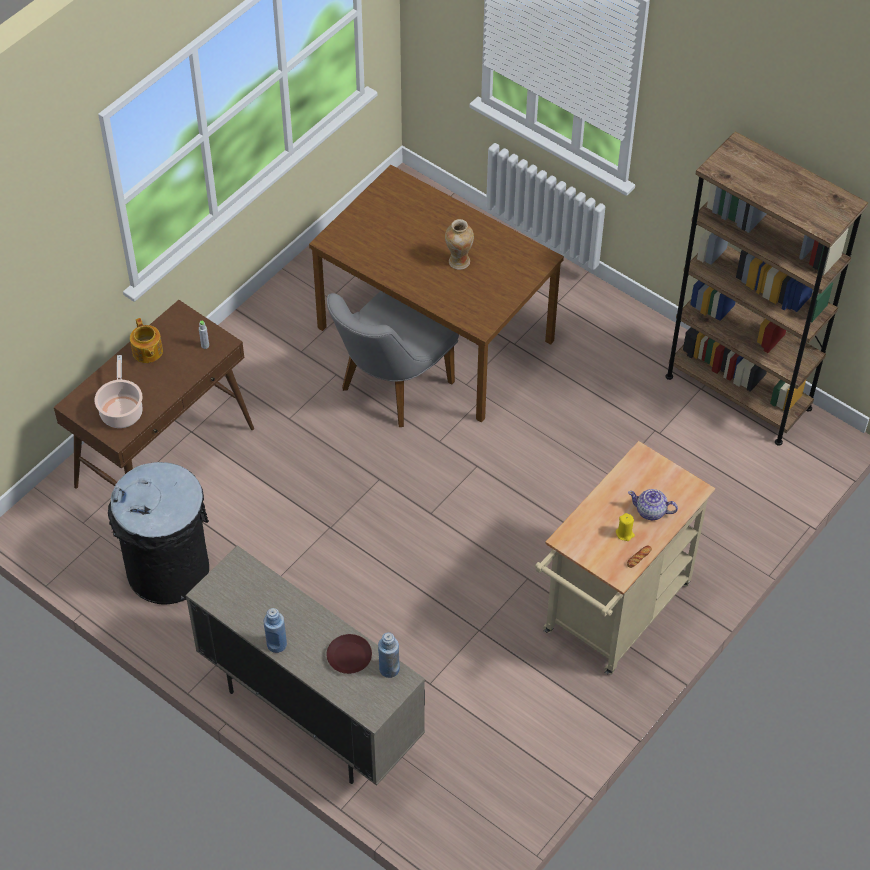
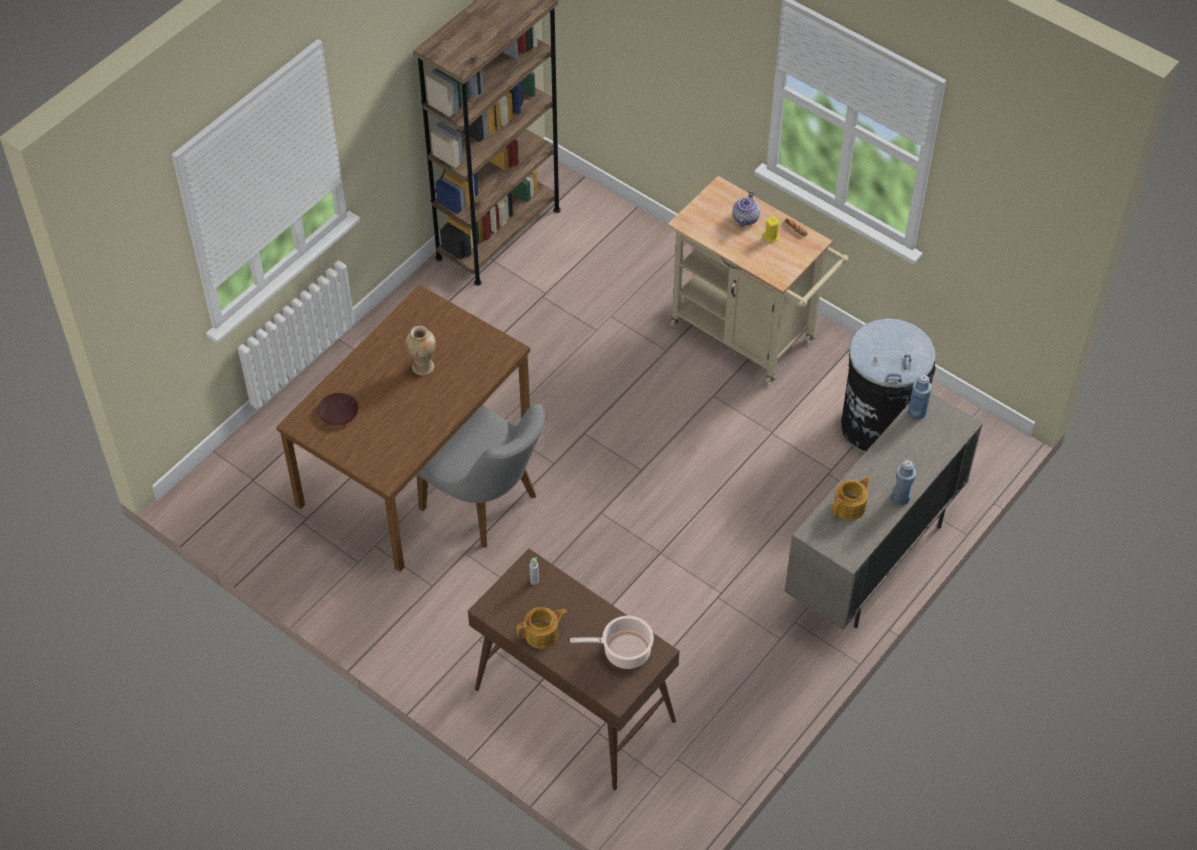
camera: 90 degrees left, 0 degrees up
(169, 570) = (718, 691): black trash can -> black trash can (880, 426)
(267, 597) = (850, 506): none -> teapot
(349, 656) = (907, 441): brown plate -> brown plate (338, 412)

